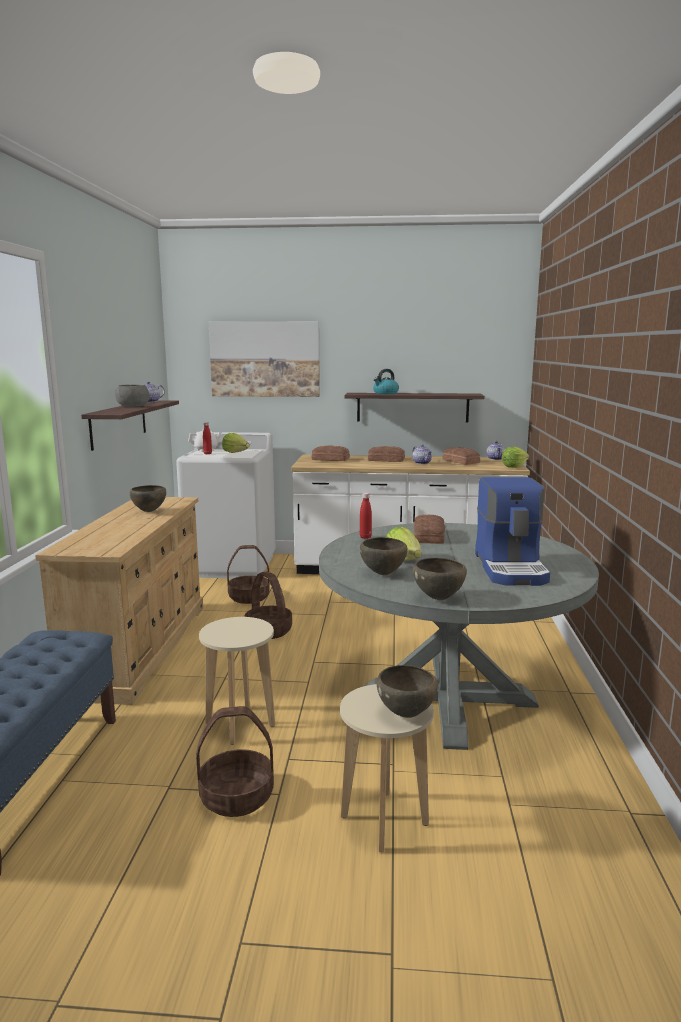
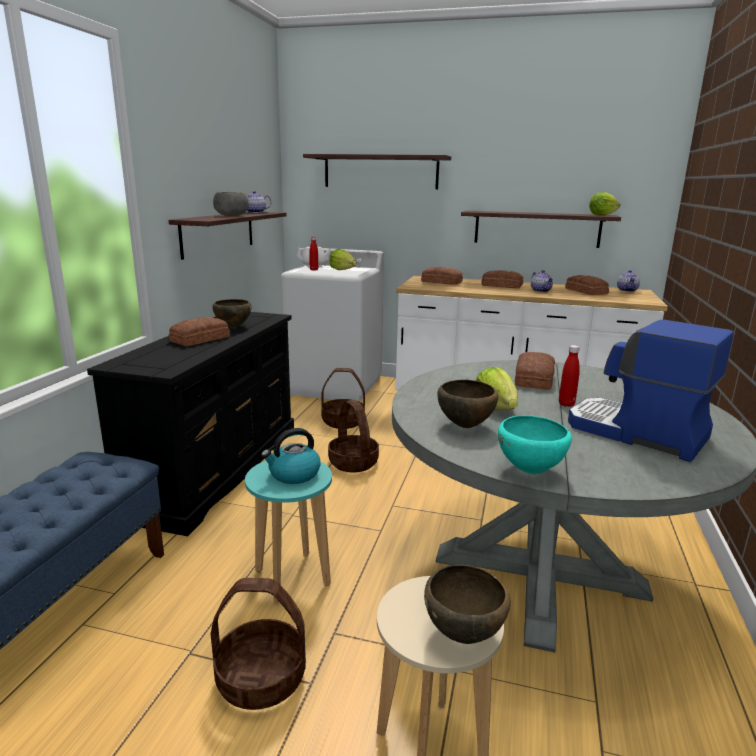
camera: 10 degrees right, 5 degrees up
(125, 523) = (201, 339): none -> bread
(139, 647) = (218, 468): beige dresser -> black dresser
(240, 725) = (292, 577): beige stool -> turquoise stool
(265, 359) = (380, 172): picture -> shelf
(365, 537) = (457, 374): red bottle -> red bottle (566, 404)
(385, 393) = (507, 212): kettle -> kettle (293, 474)
(439, 598) = (530, 471): brown bowl -> turquoise bowl
(511, 568) = (636, 433): coffee machine -> coffee machine turned 120 degrees clockwise
(514, 466) = (649, 300): lettuce -> lettuce (602, 215)

